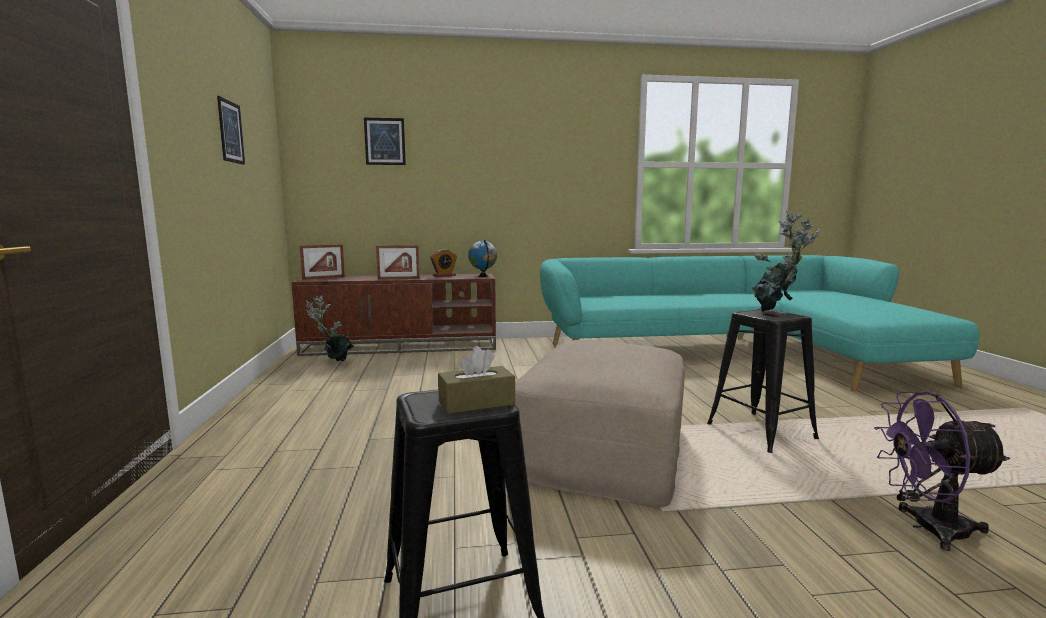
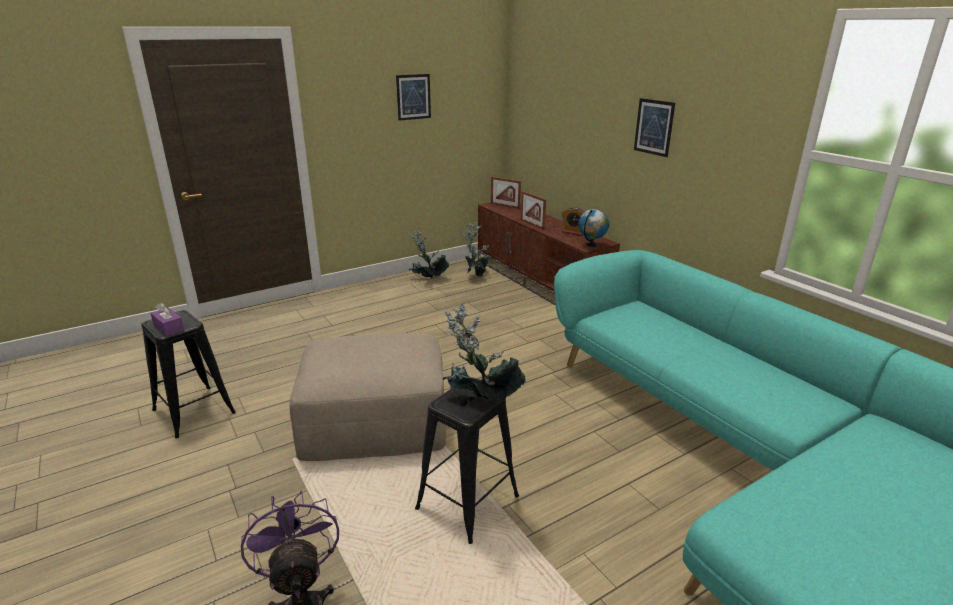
camera: 65 degrees right, 15 degrees up
(295, 381) = (428, 279): none -> potted plant
(385, 141) = (562, 90): picture -> picture (654, 127)
(476, 403) = (168, 327): brown tissue box -> purple tissue box

